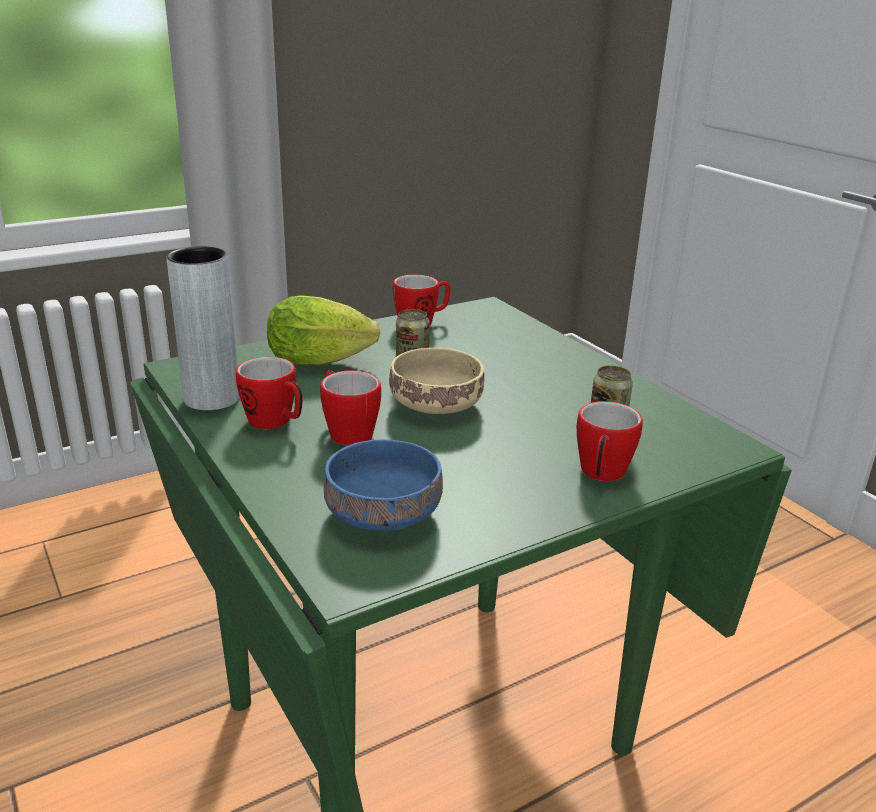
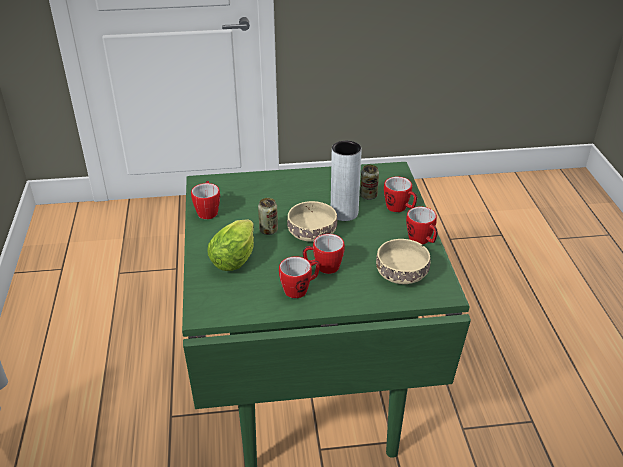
camera: 65 degrees left, 10 degrees up
(212, 398) = (256, 307): grey vase -> grey vase (344, 213)
(382, 511) = (400, 273): blue bowl -> beige bowl
(513, 520) = (422, 241): none -> mug

